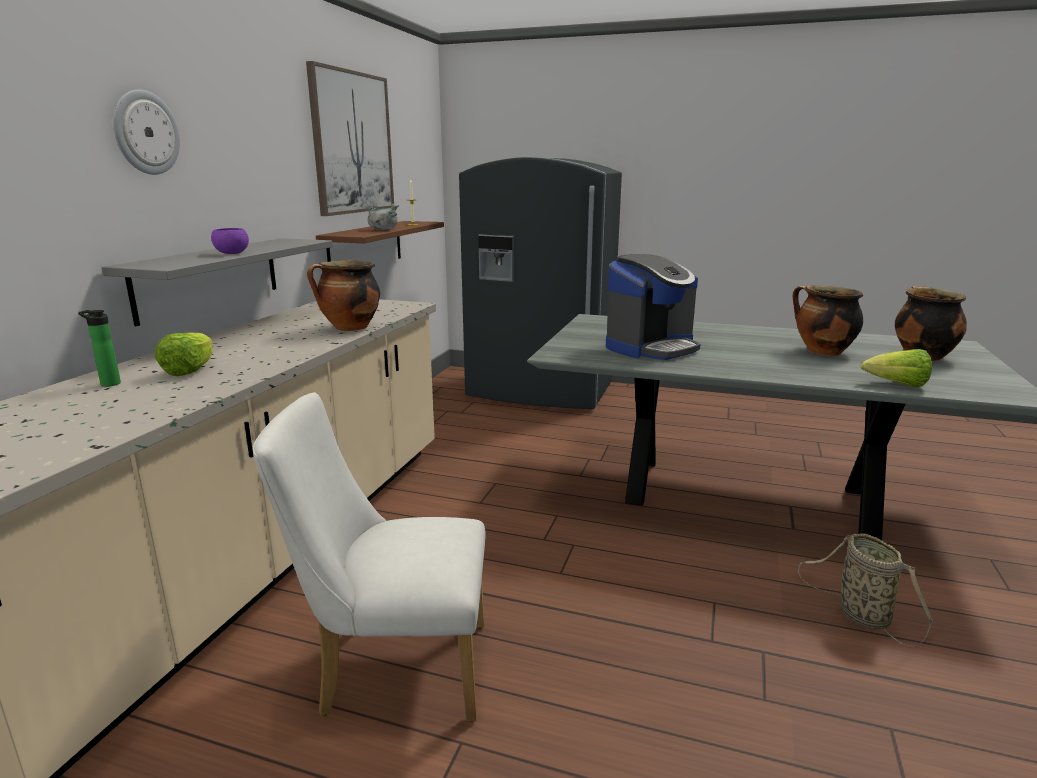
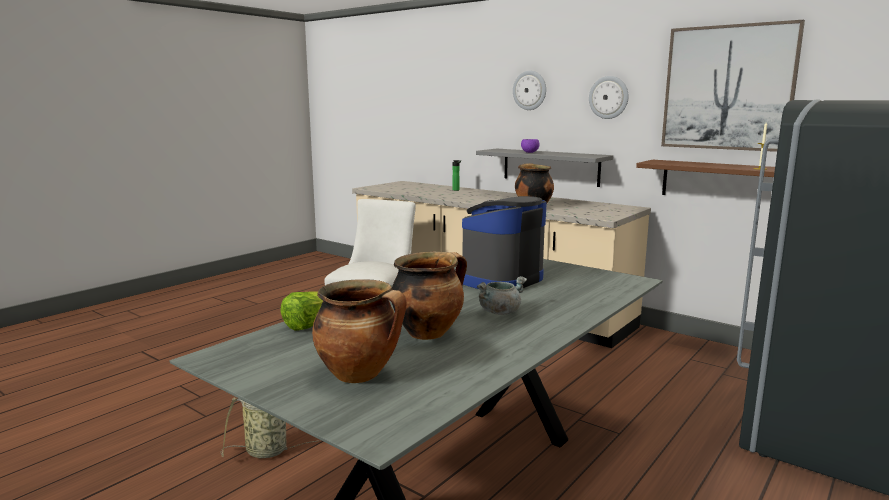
camera: 110 degrees right, 5 degrees down
(190, 370) = (465, 194): lettuce -> none
(262, 151) = (608, 97): none -> wall clock
(382, 229) = (700, 164): grey cooking pot -> grey cooking pot (500, 312)
(651, 348) = (500, 279): coffee machine -> coffee machine turned 60 degrees clockwise

